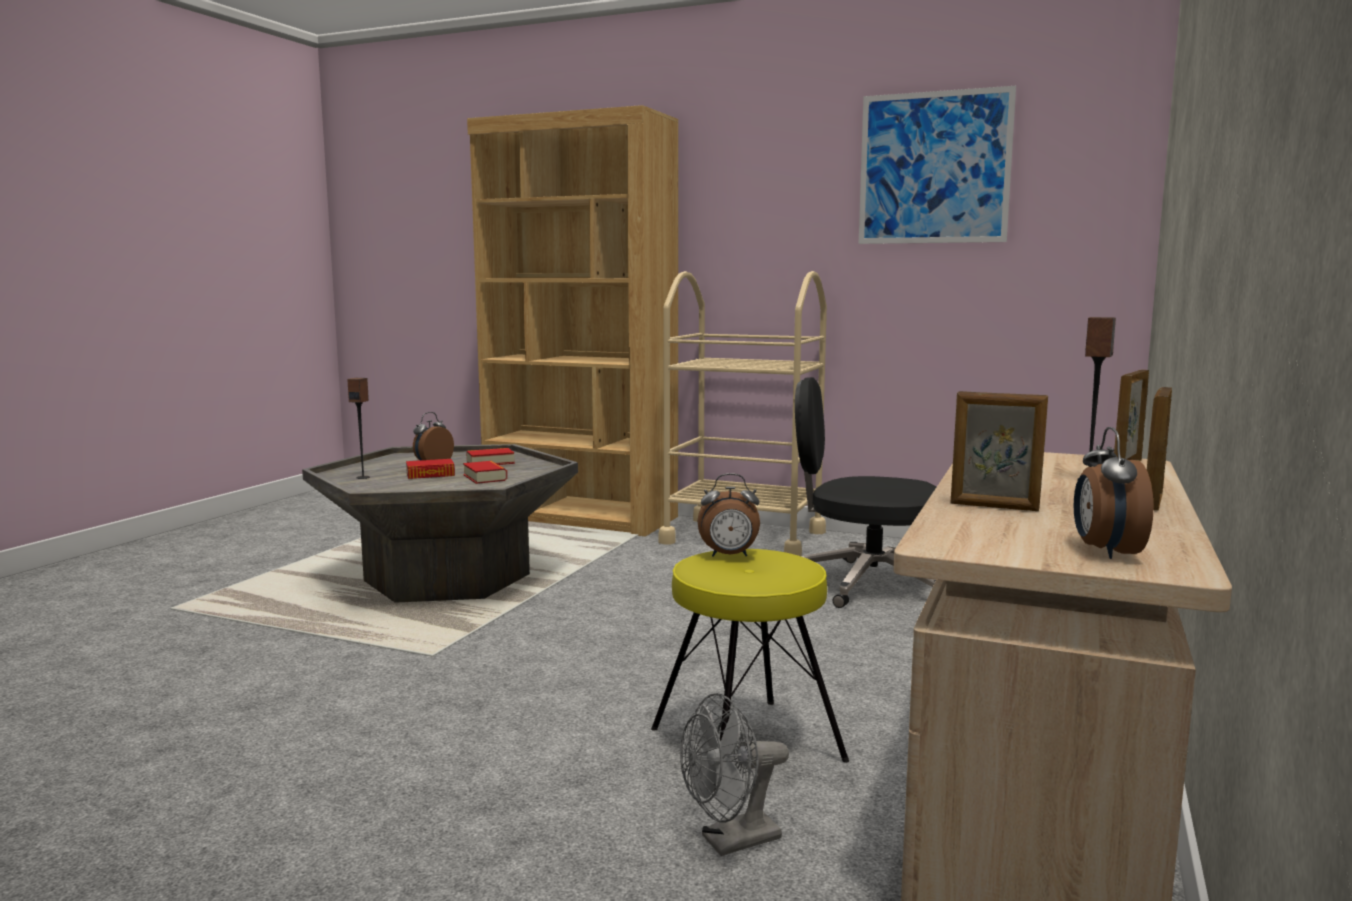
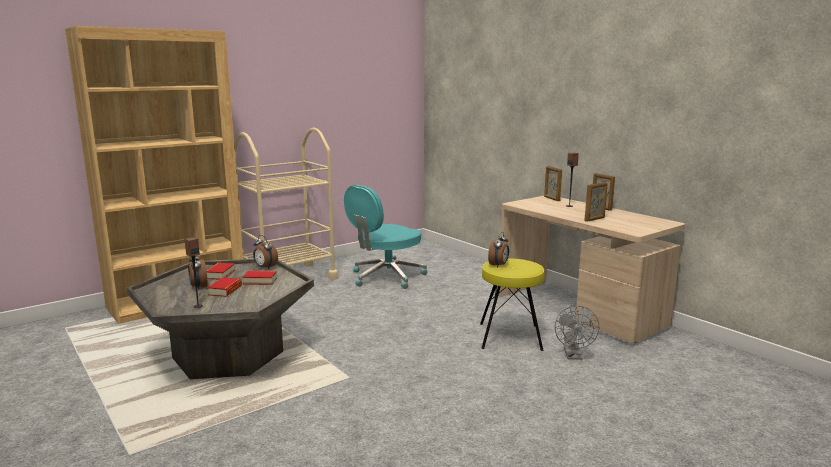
camera: 60 degrees left, 5 degrees up
(865, 584) = (386, 277): black office chair -> turquoise office chair
(934, 168) = (343, 71): picture -> none
(1105, 551) = (650, 223): alarm clock -> alarm clock (265, 268)

